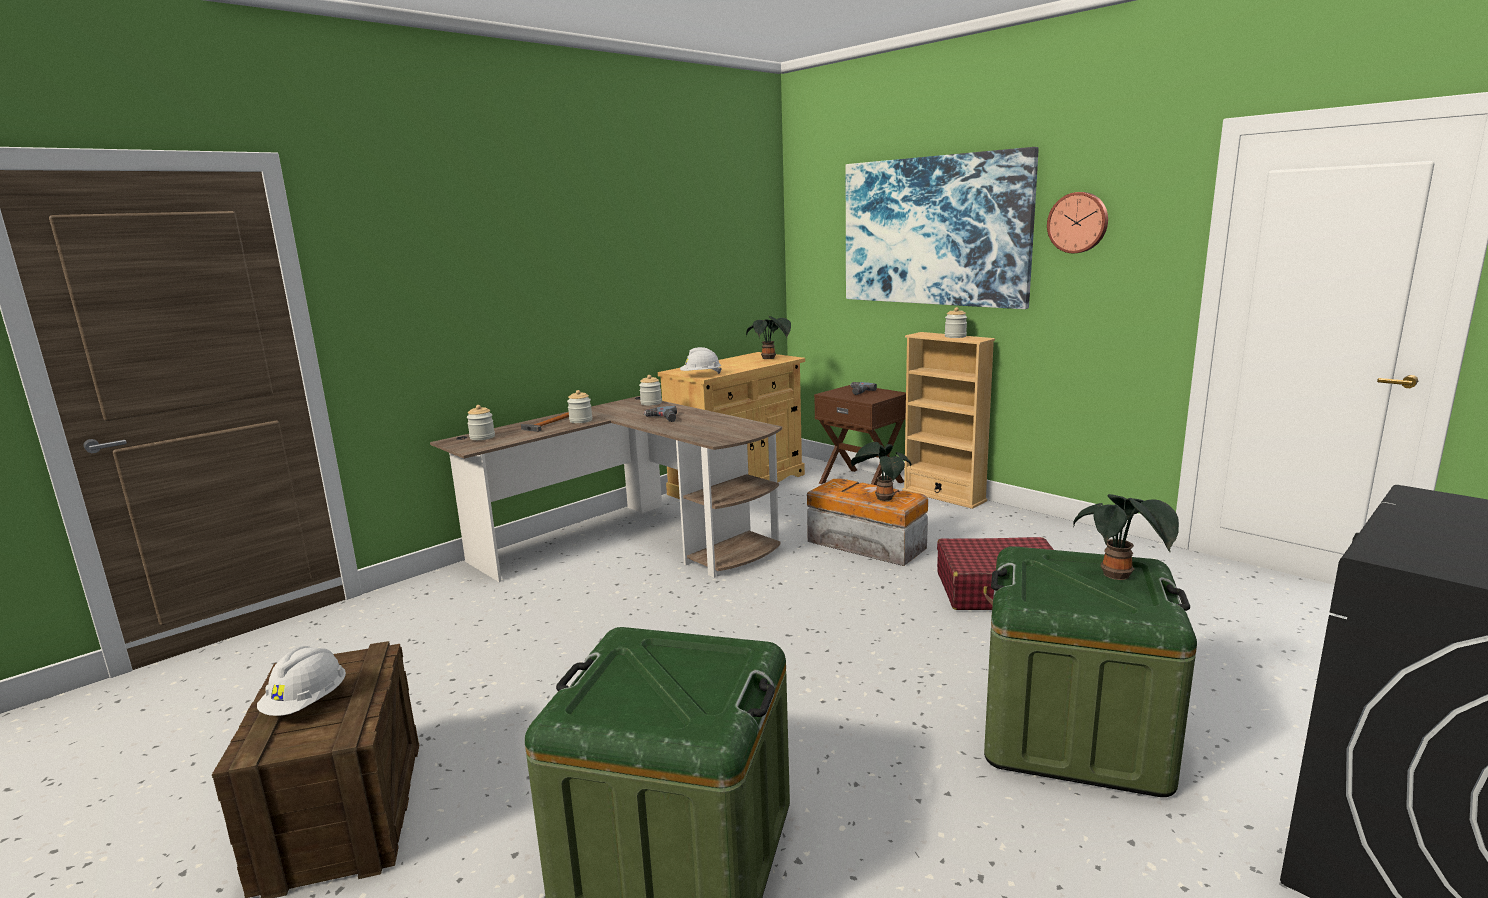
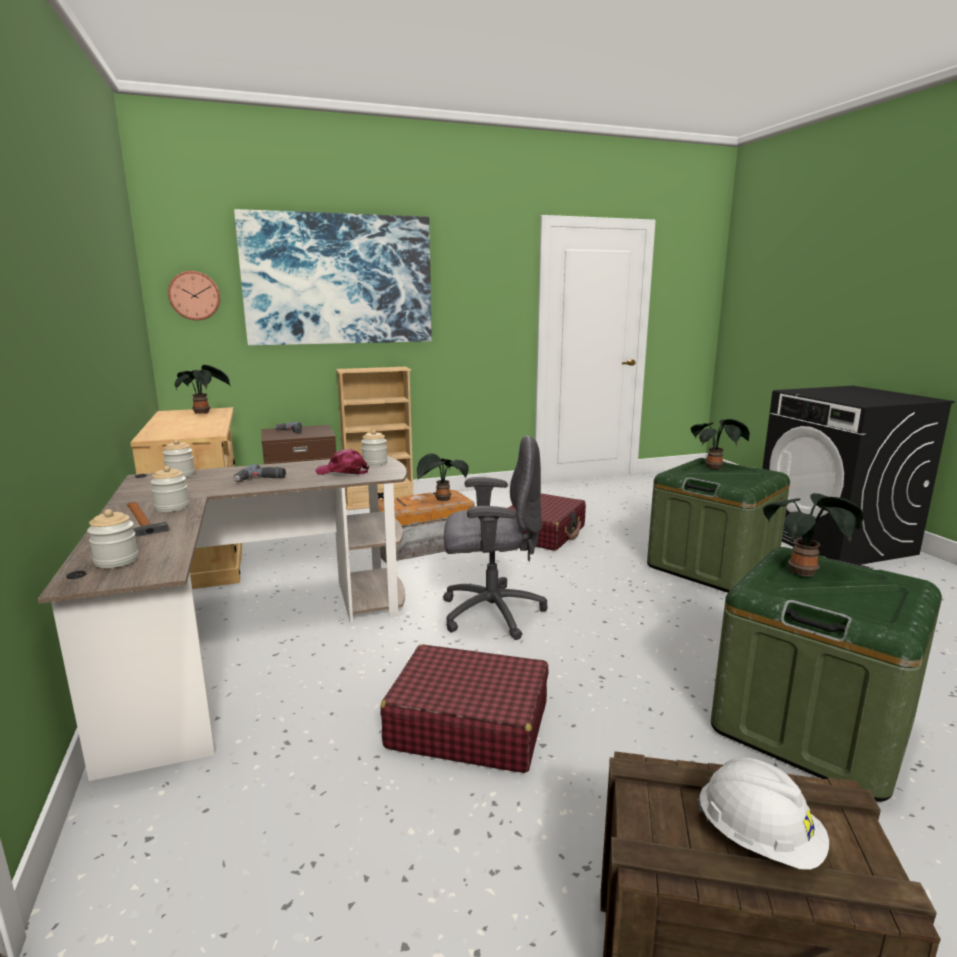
camera: 65 degrees left, 0 degrees up
(571, 651) = (468, 725): none -> red suitcase
(692, 660) = (805, 572): none -> potted plant
(701, 375) = (204, 434): white hard hat -> none
(709, 429) = (343, 472): none -> pink cap
(759, 613) = (490, 613): none -> grey office chair
(955, 336) = (379, 368): jar -> jar (375, 463)
(1078, 222) = (460, 276): wall clock -> wall clock (194, 295)

